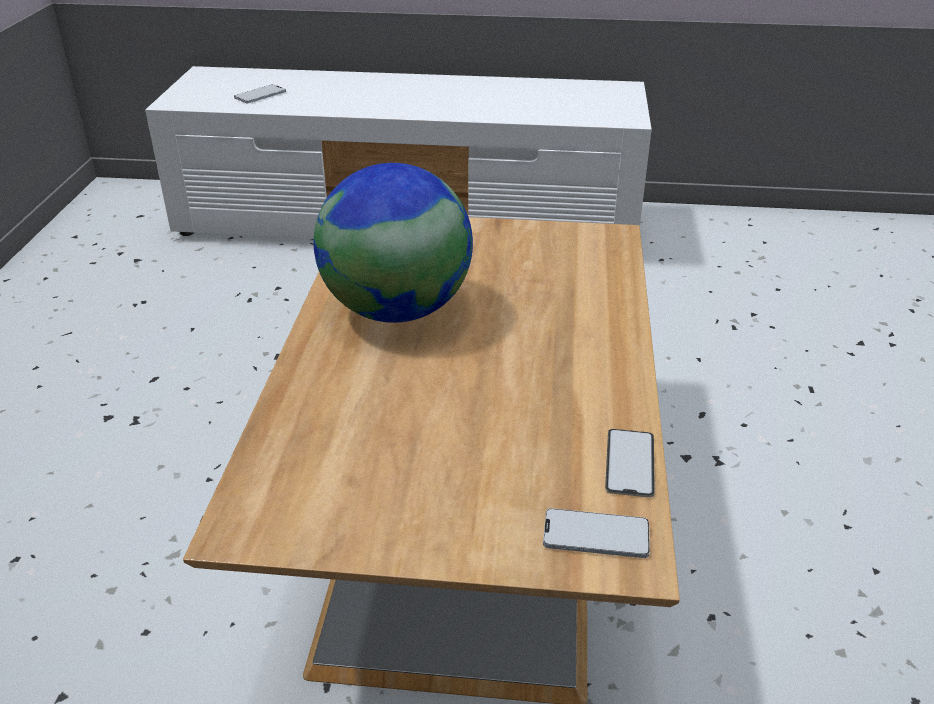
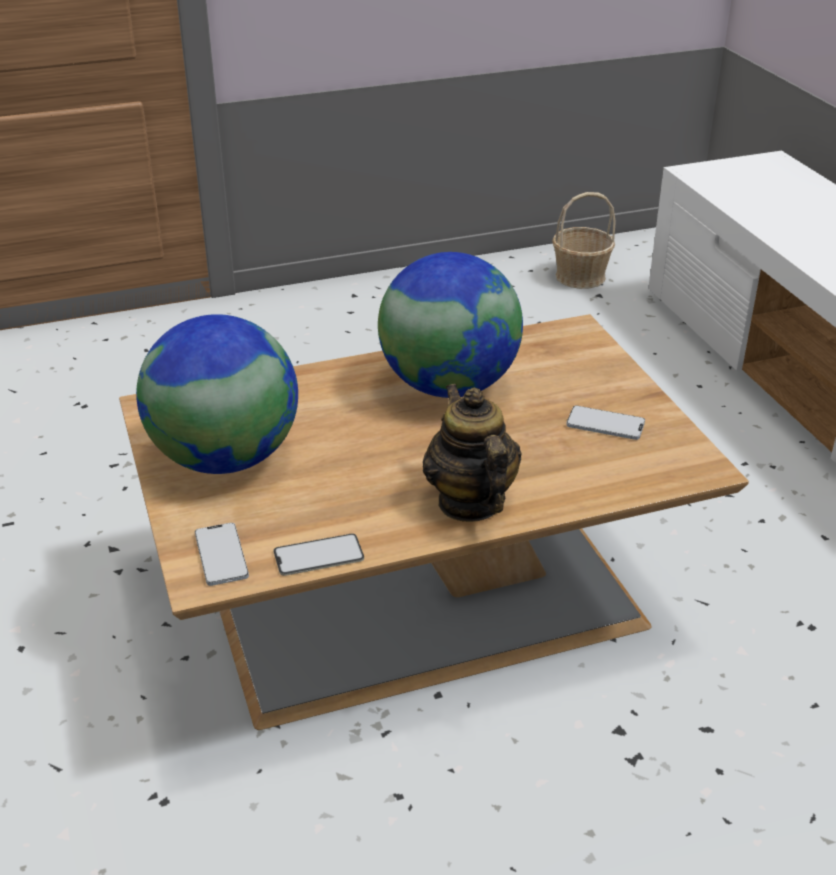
camera: 65 degrees right, 0 degrees up
(95, 258) = (580, 276): none -> basket
(260, 95) = (764, 199): phone -> phone (605, 424)
(409, 490) = (225, 458): none -> globe
(594, 351) = (470, 502): none -> teapot

